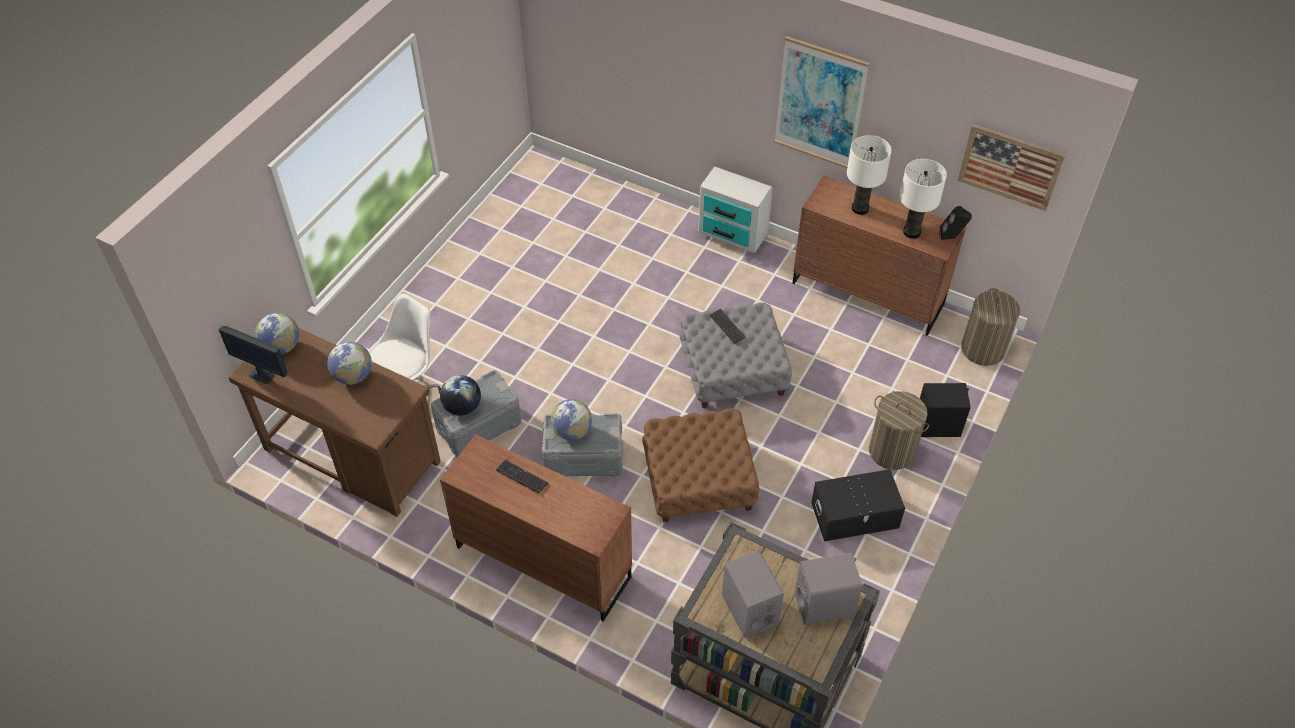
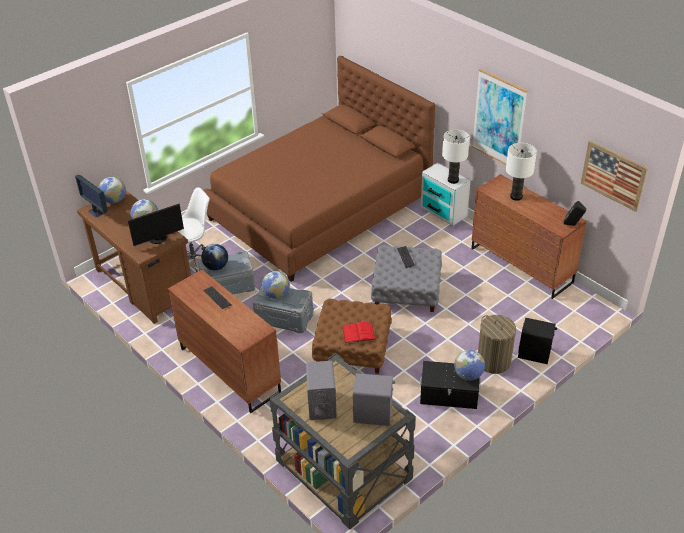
camera: 20 degrees right, 10 degrees down
(385, 399) = (158, 239): none -> monitor
(557, 265) = (320, 208): none -> brown bed
(715, 464) = (358, 333): none -> red book
(882, 488) = (468, 375): none -> globe
(911, 232) = (545, 216): white table lamp -> white table lamp (453, 180)
(983, 349) = (589, 315): laundry basket -> none

